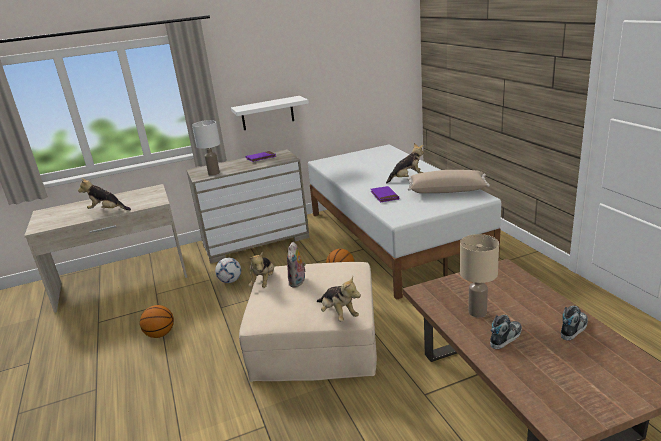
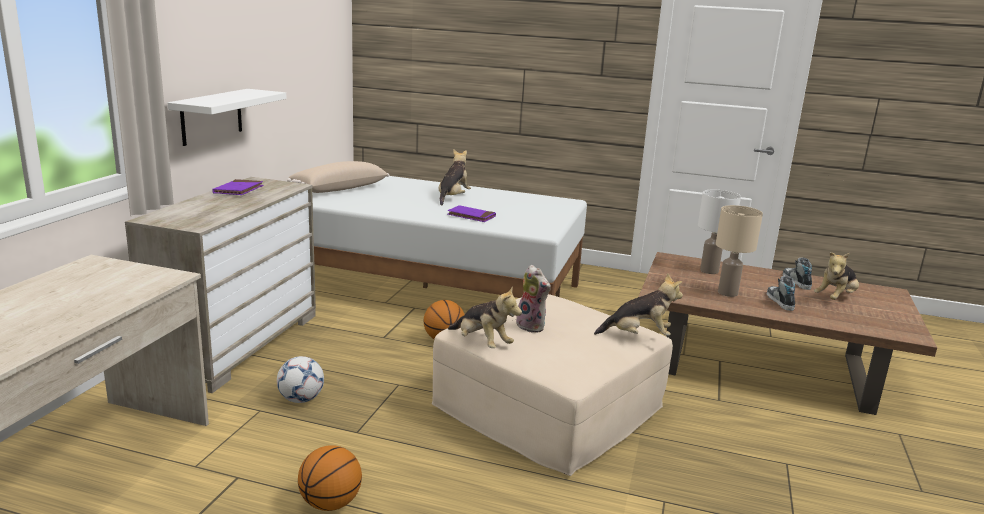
camera: 55 degrees left, 5 degrees down
(107, 210) = (79, 311): plush toy -> plush toy (835, 298)
(213, 173) = (209, 217): white table lamp -> white table lamp (709, 271)
(447, 190) = (522, 201): beige pillow -> beige pillow (339, 188)

